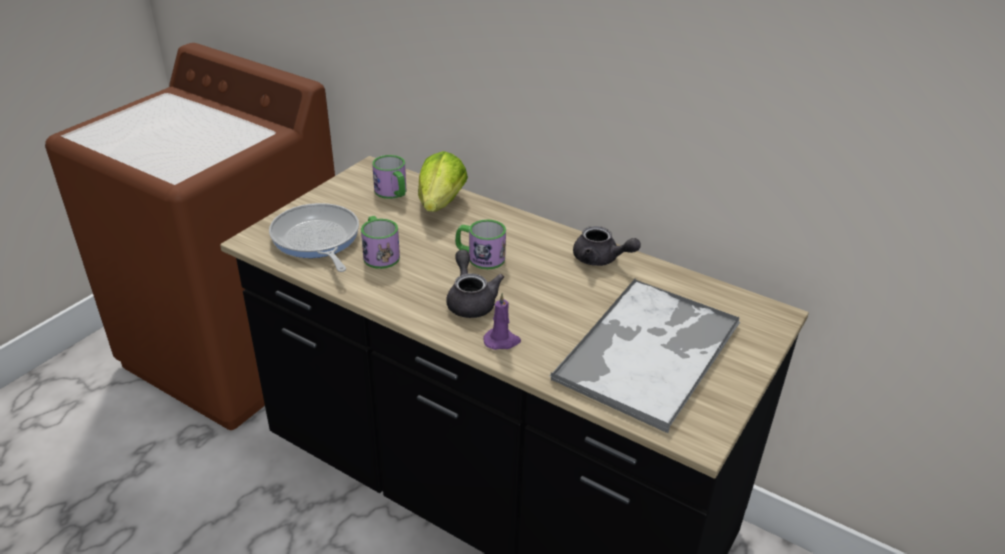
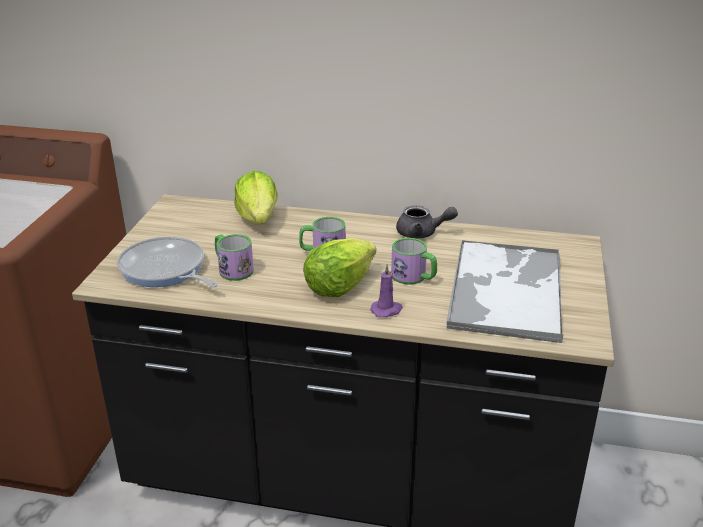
camera: 20 degrees left, 5 degrees down
(393, 193) = (209, 219): mug -> mug (414, 277)
(470, 300) = (338, 286): grey teapot -> lettuce

